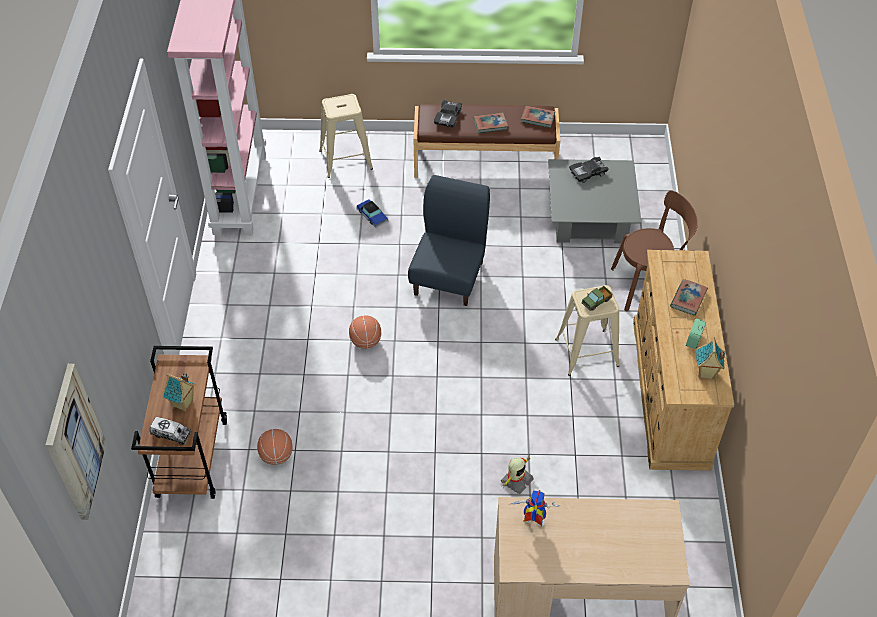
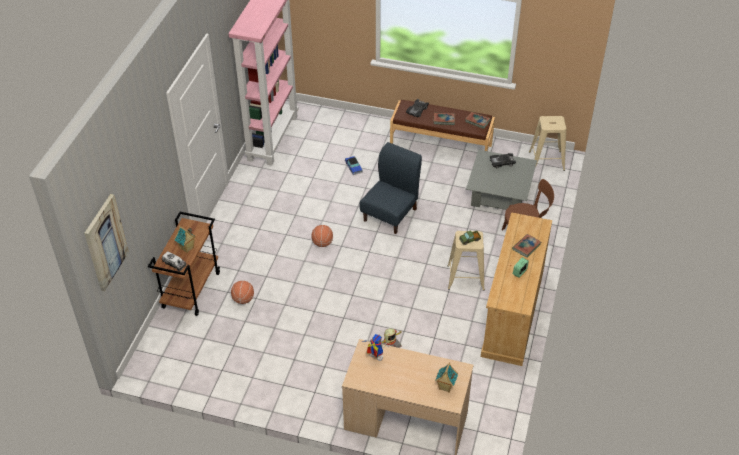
camera: 15 degrees right, 5 degrees down
(346, 160) = (348, 129): beige stool -> beige stool (546, 161)
(705, 373) = (519, 293): toy house -> toy house (445, 387)

